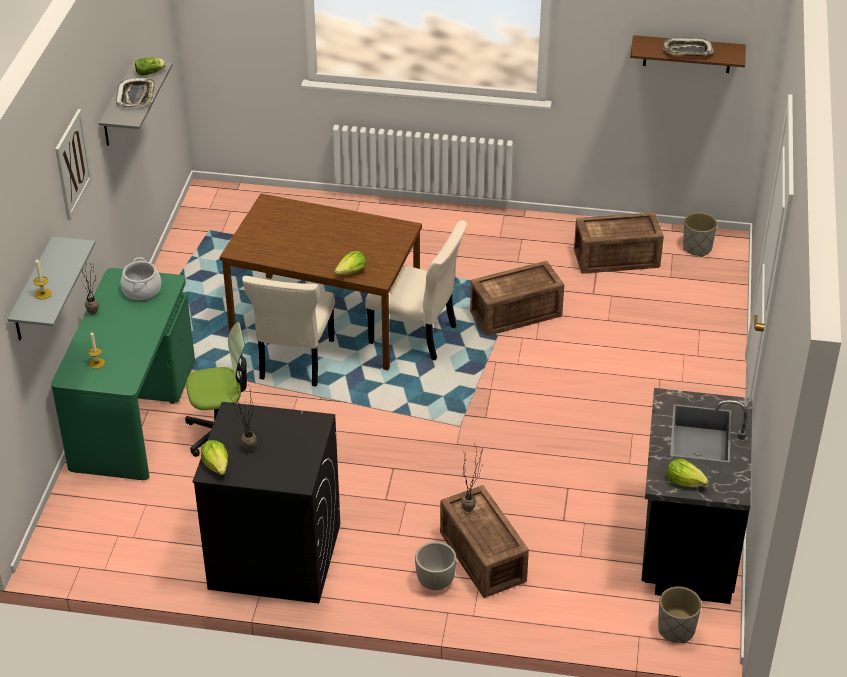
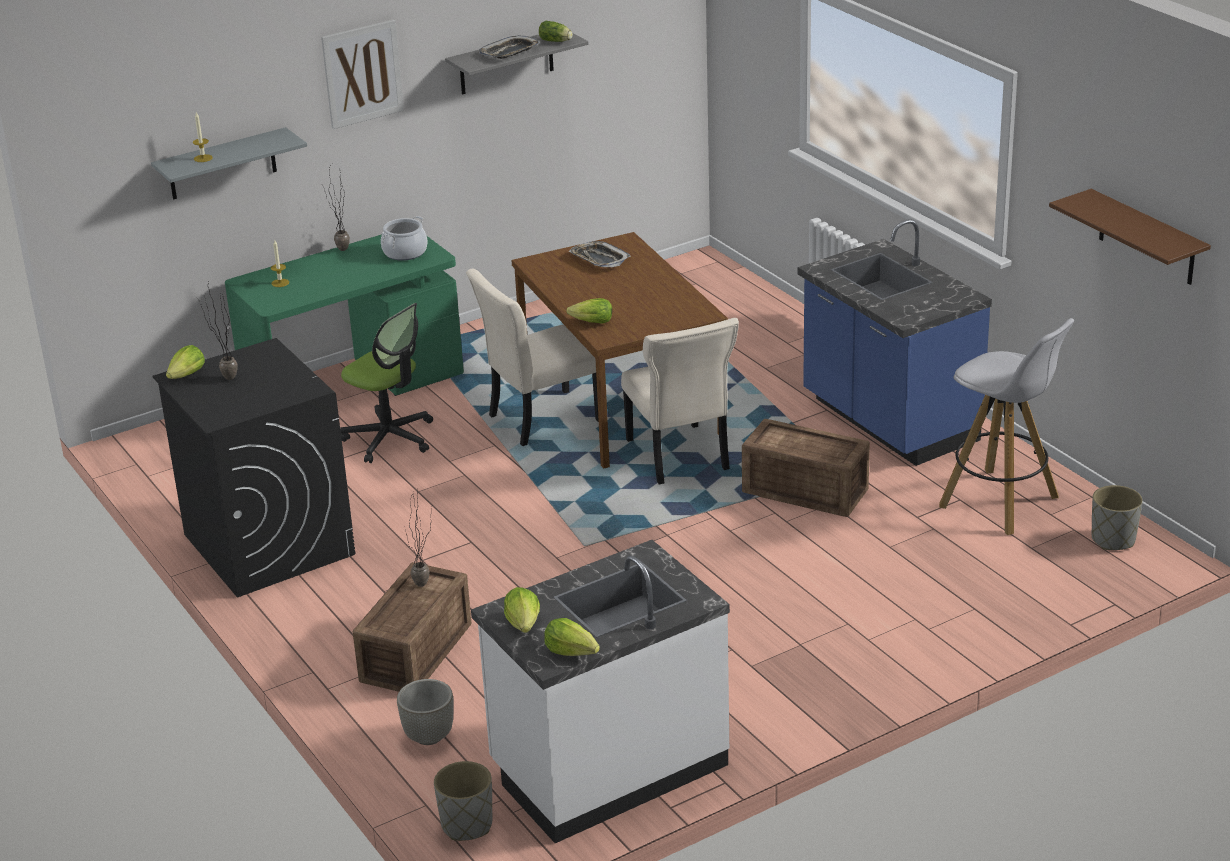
camera: 50 degrees right, 10 degrees down
(435, 582) = (346, 644): grey planter -> grey planter (429, 736)
(489, 243) = (888, 422): none -> blue counter
(618, 259) = (1001, 503): crate -> white stool
(685, 544) = (608, 767): black counter -> white counter
(687, 51) = (1123, 223): tray -> tray (599, 259)
(733, 479) = (571, 651): none -> lettuce

